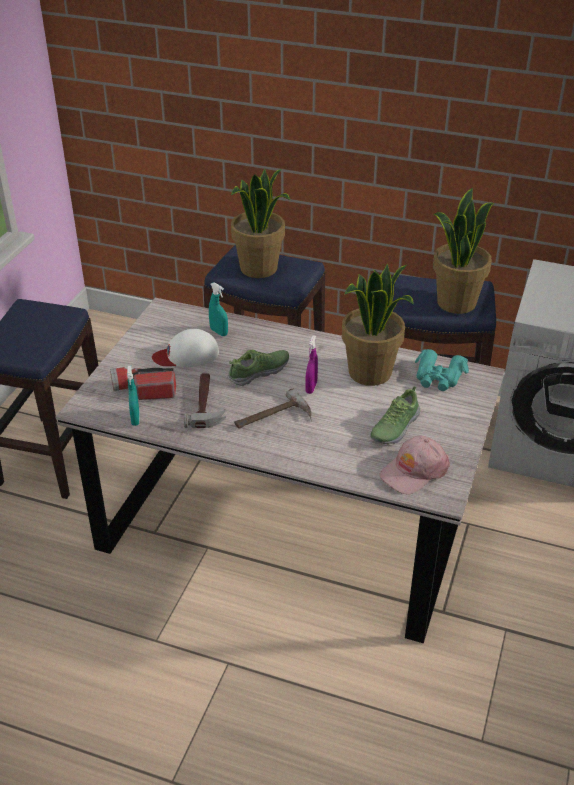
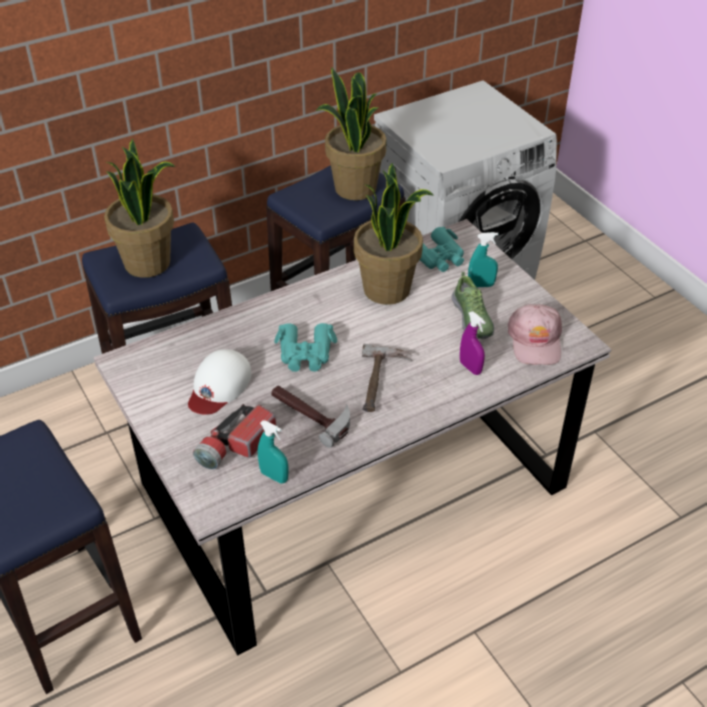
camera: 50 degrees left, 5 degrees up
(219, 332) = (211, 345): turquoise spray bottle -> turquoise spray bottle (481, 285)
(259, 372) = (305, 354): shoe -> turquoise binoculars
(311, 387) = (365, 335): purple spray bottle -> purple spray bottle (470, 368)

